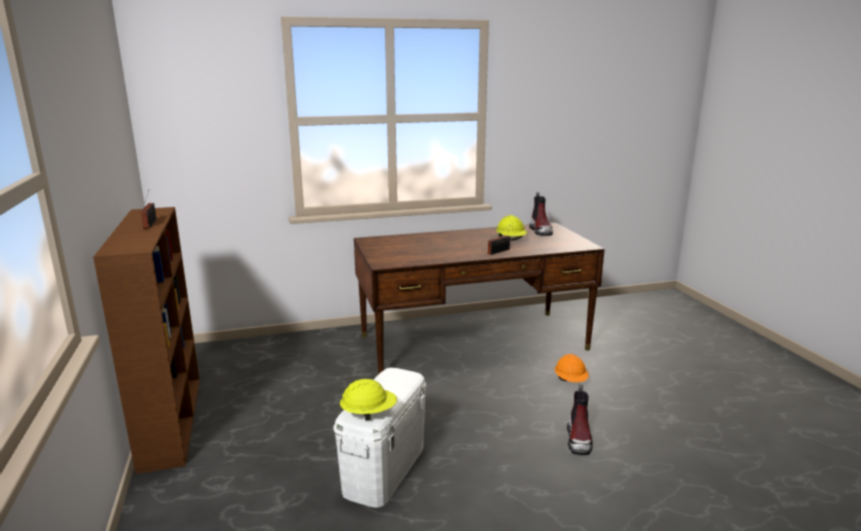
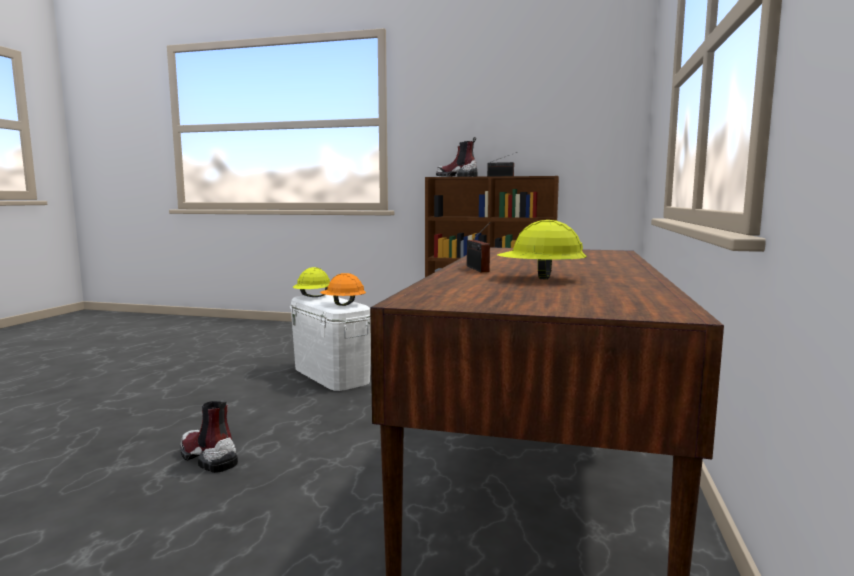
camera: 120 degrees right, 10 degrees down
(541, 231) = (598, 298): boot -> boot (456, 177)
(571, 381) = (314, 514): orange hard hat -> orange hard hat (343, 304)

